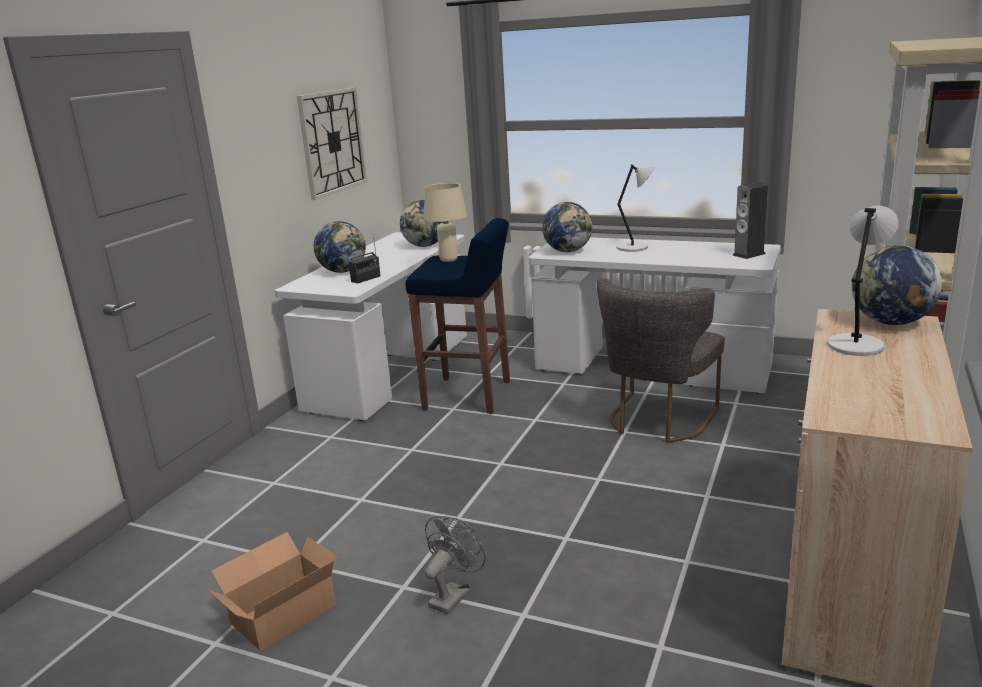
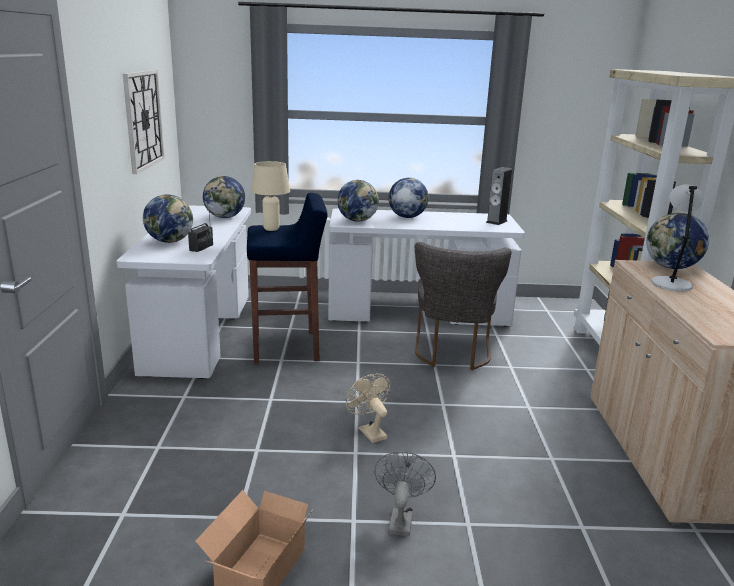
camera: 25 degrees left, 0 degrees up
(490, 497) = (369, 431): none -> beige fan
(634, 247) = (407, 217): grey table lamp -> globe

